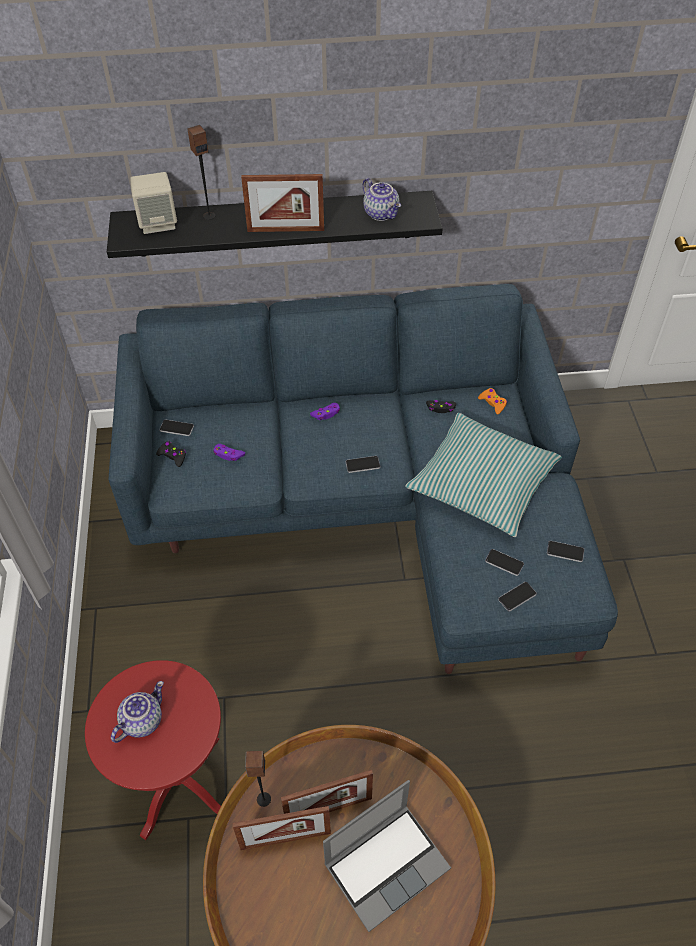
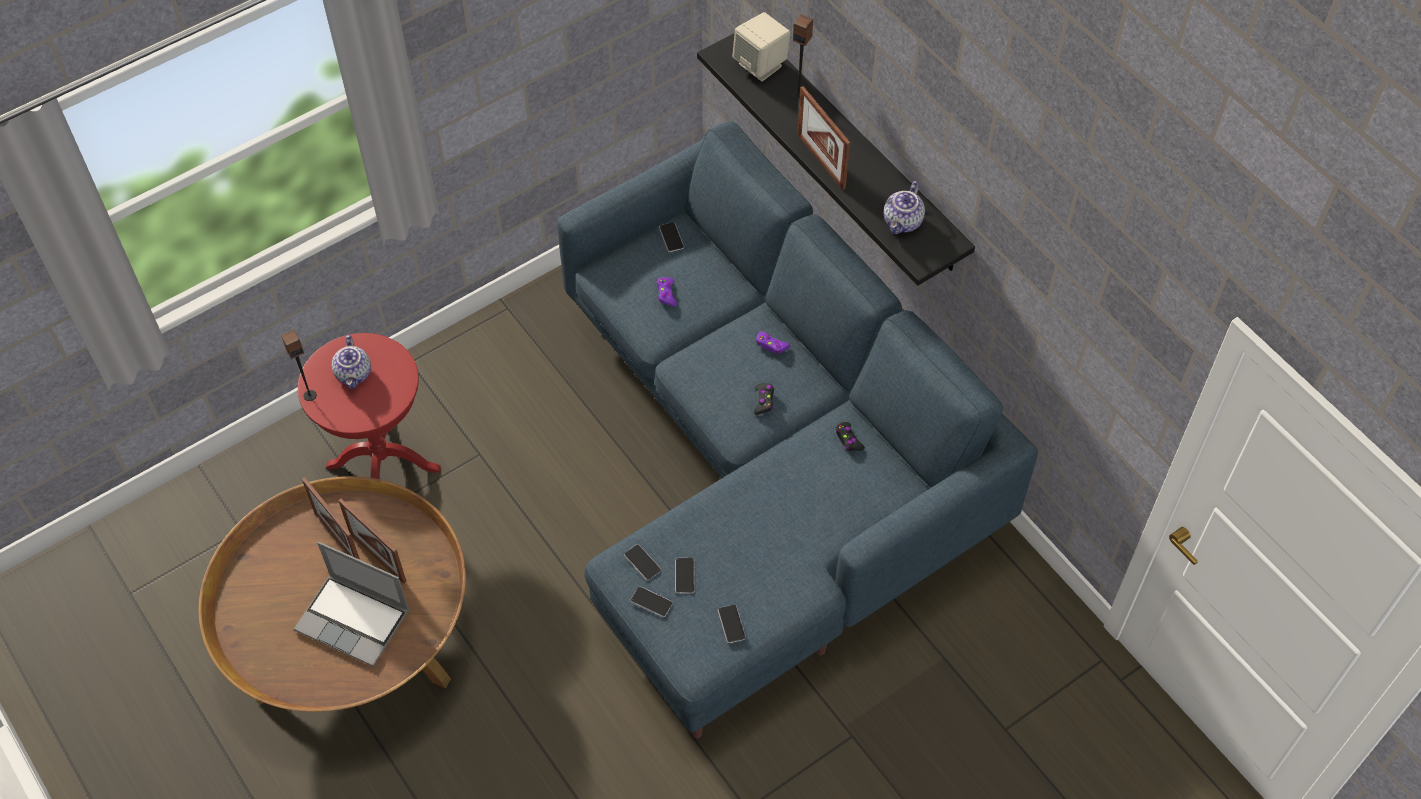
camera: 60 degrees right, 5 degrees up
(142, 720) = (354, 374): teapot -> teapot turned 75 degrees clockwise
(172, 456) = (637, 253): black game controller -> black game controller (764, 400)
(263, 799) = (362, 506): speaker -> speaker (310, 395)
(362, 465) = (727, 406): phone -> phone (642, 563)
(482, 482) = (772, 518): pillow -> none
(493, 403) = (889, 483): orange game controller -> none

